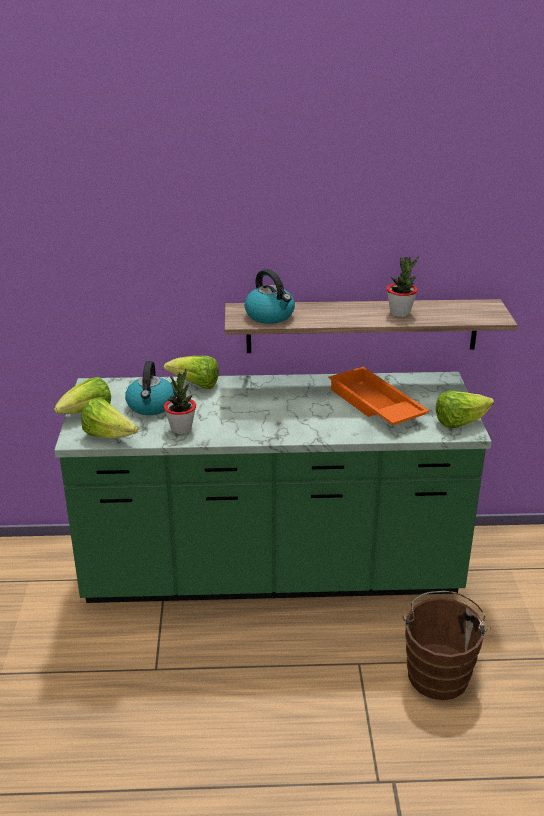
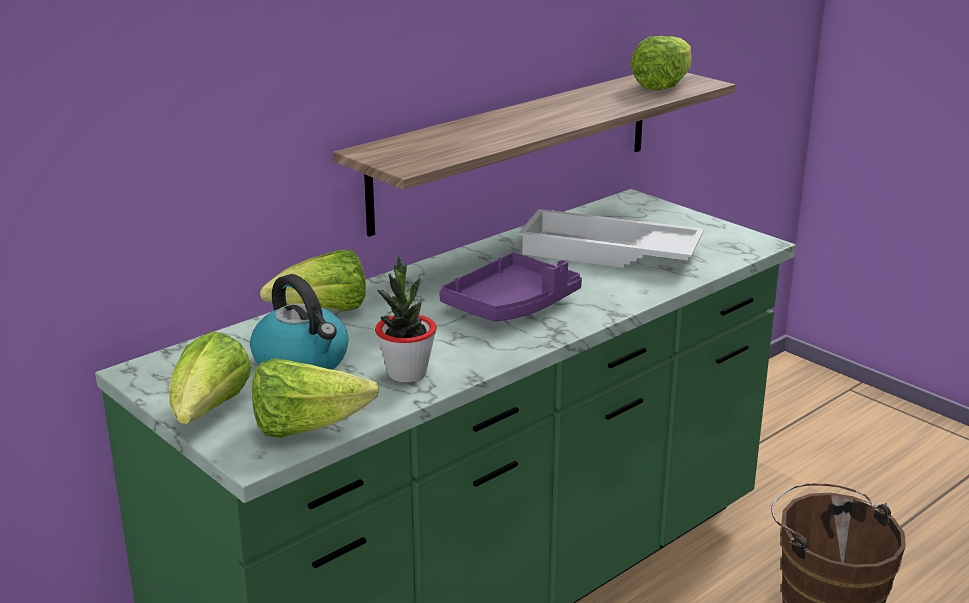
camera: 40 degrees left, 5 degrees down
(270, 316) = (434, 148): kettle -> none
(279, 415) = (512, 305): none -> purple tray
(374, 405) = (608, 253): orange tray -> white tray
(400, 313) = (590, 104): potted plant -> none
(460, 422) = (732, 237): lettuce -> lettuce (663, 85)

